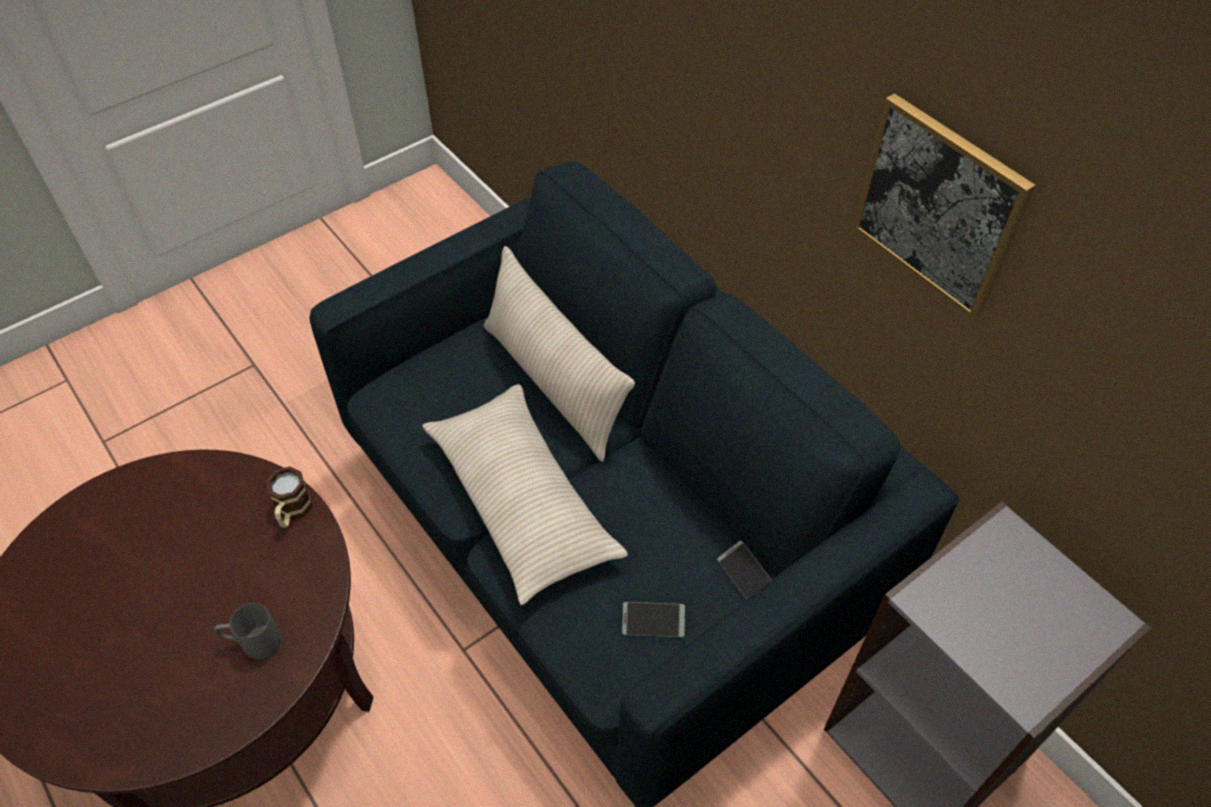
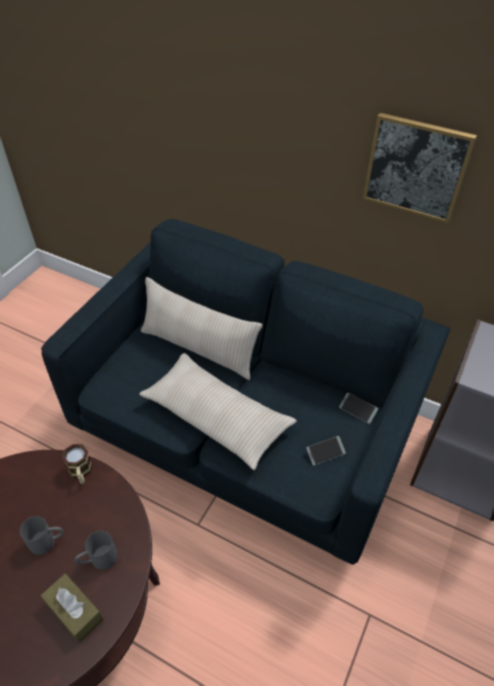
camera: 25 degrees left, 5 degrees down
(191, 698) = (74, 611): none -> brown tissue box
(205, 590) = (48, 542): none -> grey mug

